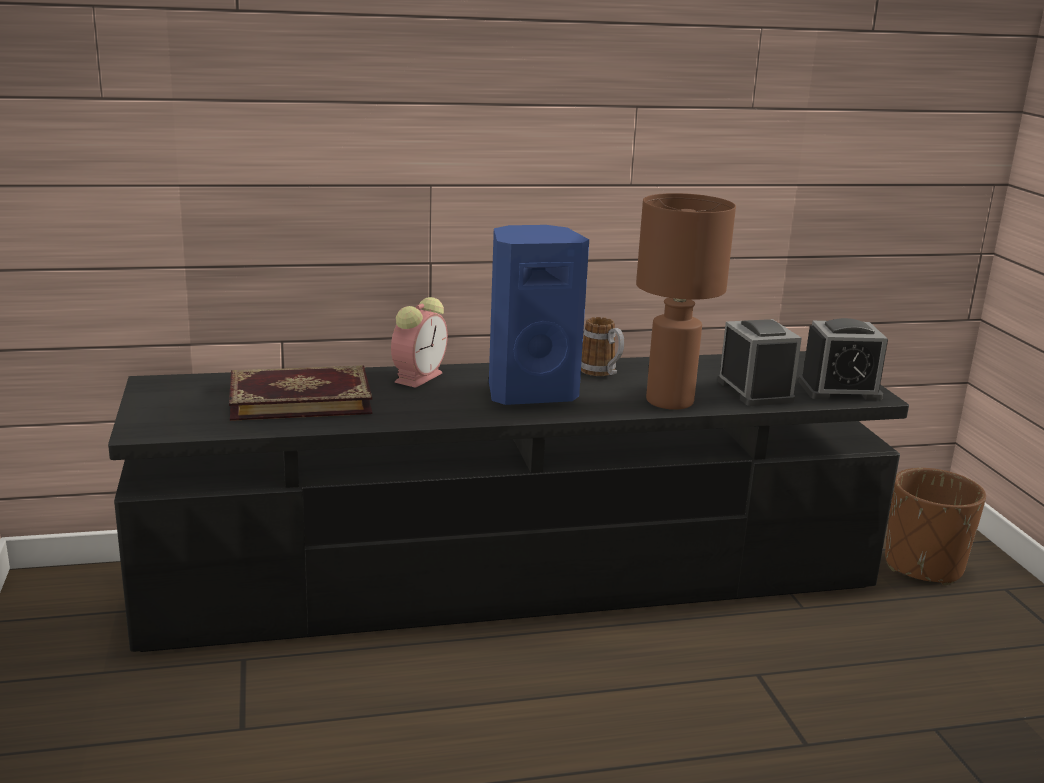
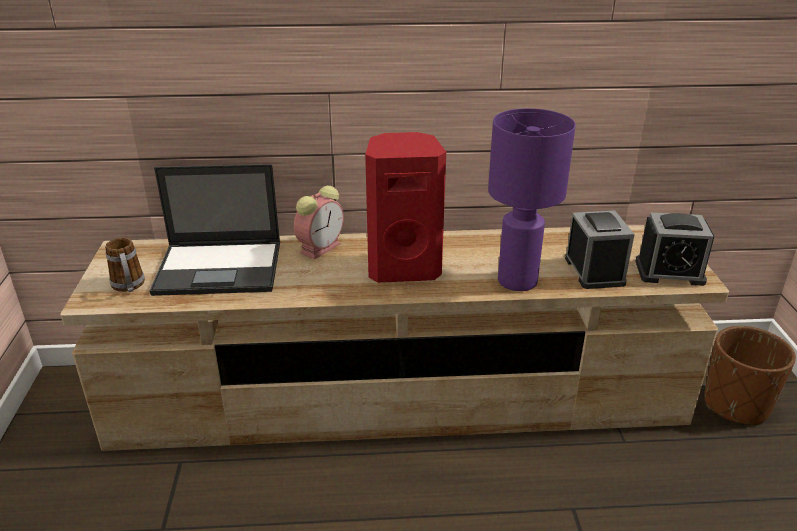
camera: 10 degrees right, 10 degrees up
(300, 397) = (221, 268): book -> laptop
(513, 578) = (398, 397): black tv stand -> beige tv stand
(529, 393) = (403, 268): blue speaker -> red speaker
(602, 373) = (470, 246): mug -> mug (129, 287)
(669, 402) = (517, 282): brown table lamp -> purple table lamp

